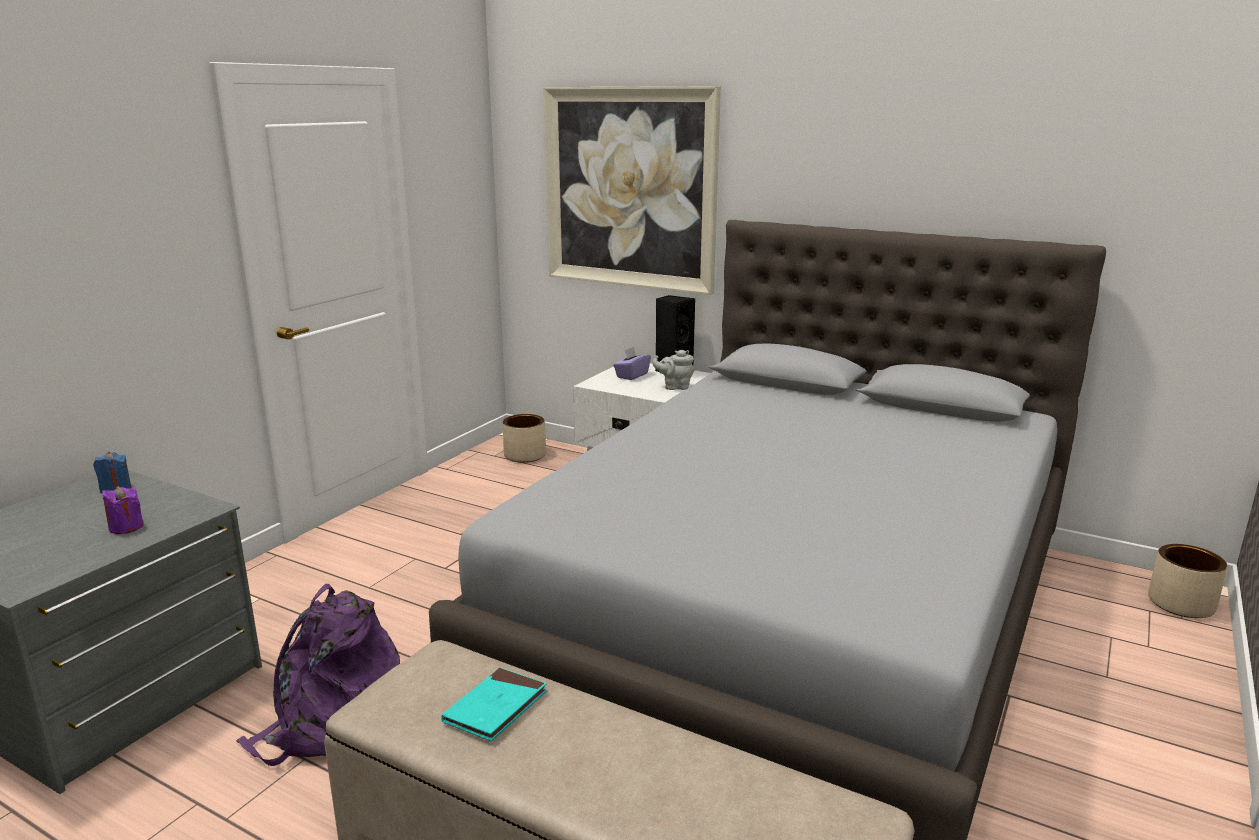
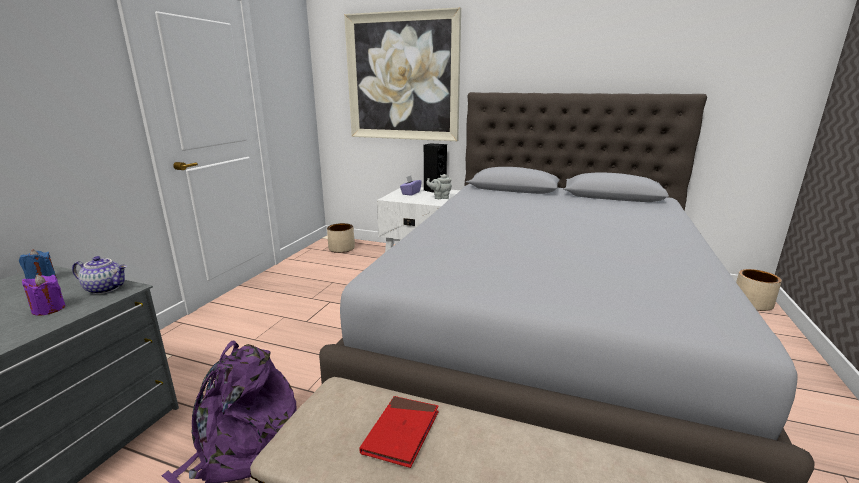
camera: 10 degrees left, 0 degrees up
(187, 506) = (106, 288): none -> teapot
(496, 708) = (401, 433): turquoise book -> red book

